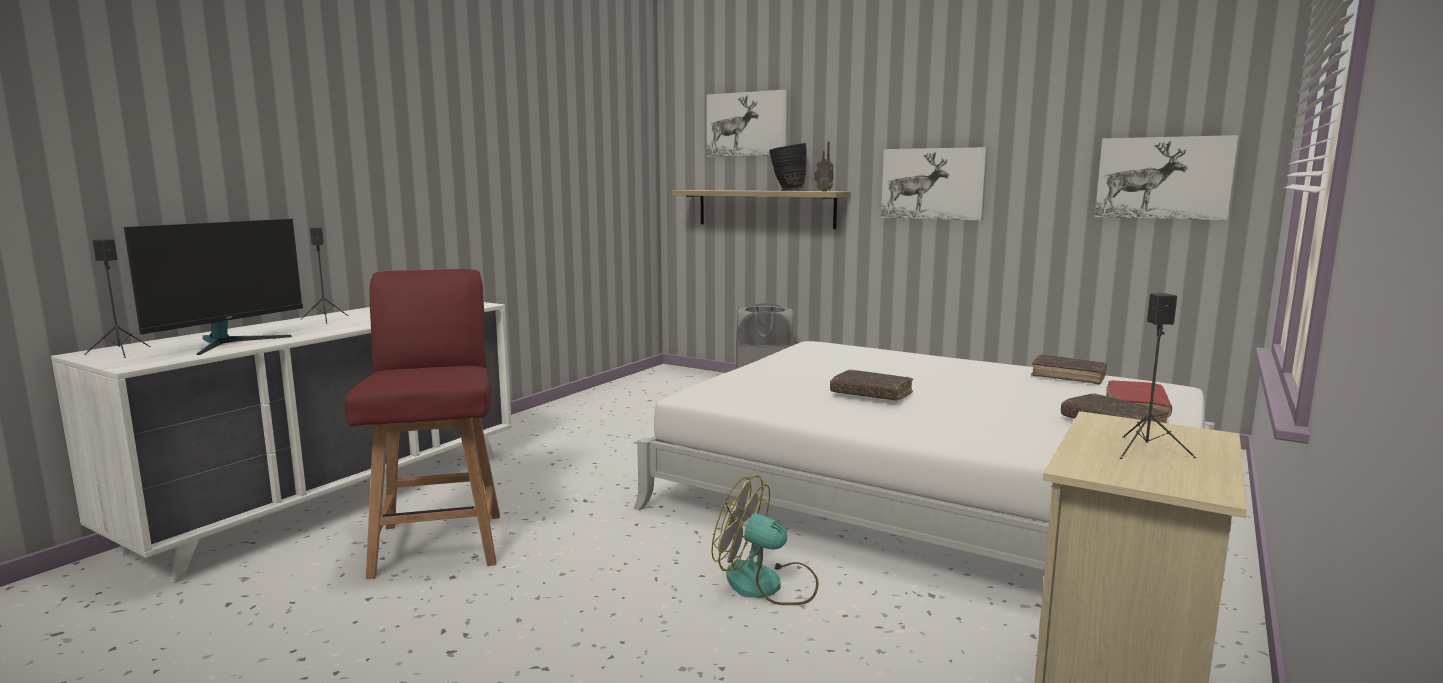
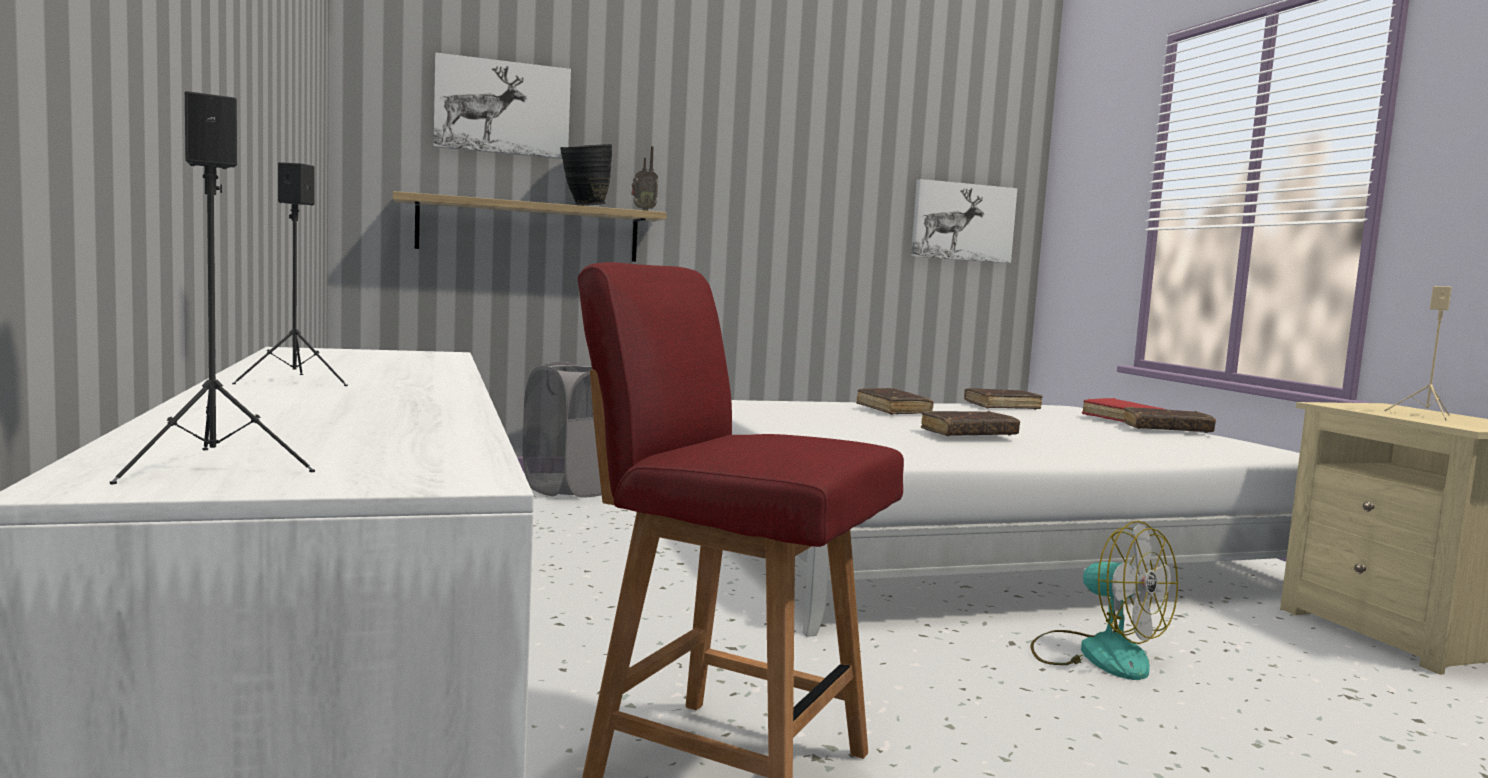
camera: 50 degrees left, 5 degrees down
(229, 342) = (372, 424): monitor -> none
(767, 585) = (1097, 654): fan -> fan turned 105 degrees counterclockwise
(908, 366) = (893, 410): none -> brown book
(933, 183) = (756, 212): picture -> none
(1147, 450) = (1426, 415): black speaker -> beige speaker

